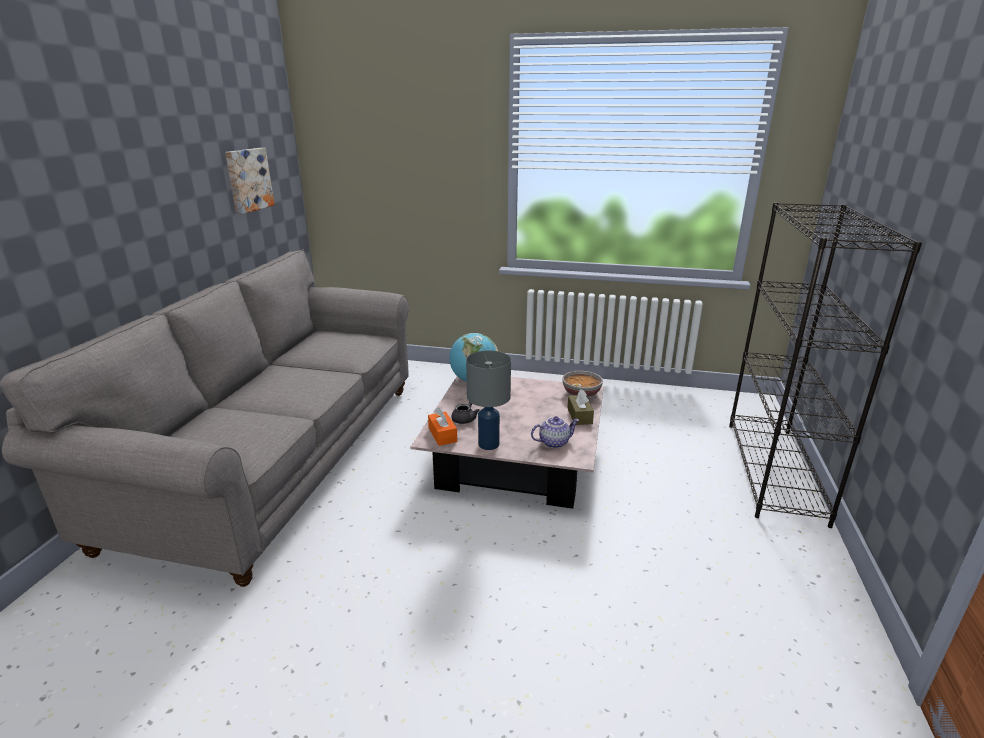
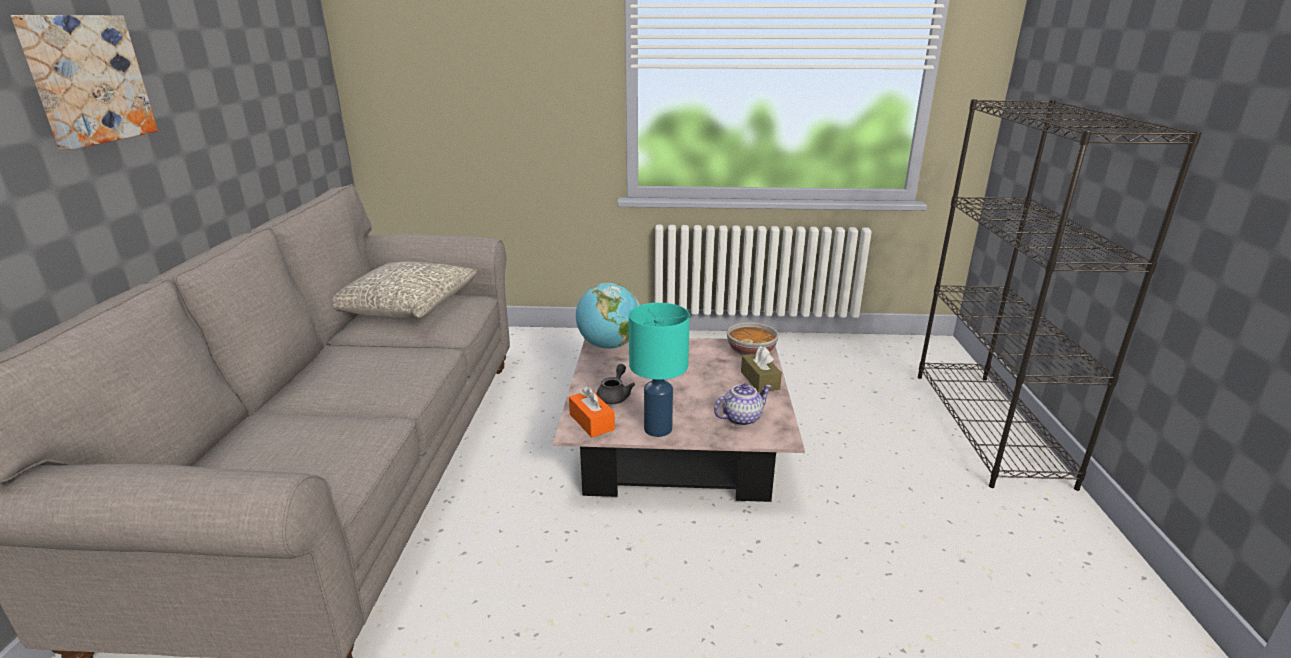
camera: 10 degrees left, 0 degrees up
(248, 180) = (269, 87): picture -> picture (85, 79)
(329, 340) = (405, 306): none -> grey pillow
(488, 444) = (657, 429): grey table lamp -> turquoise table lamp

